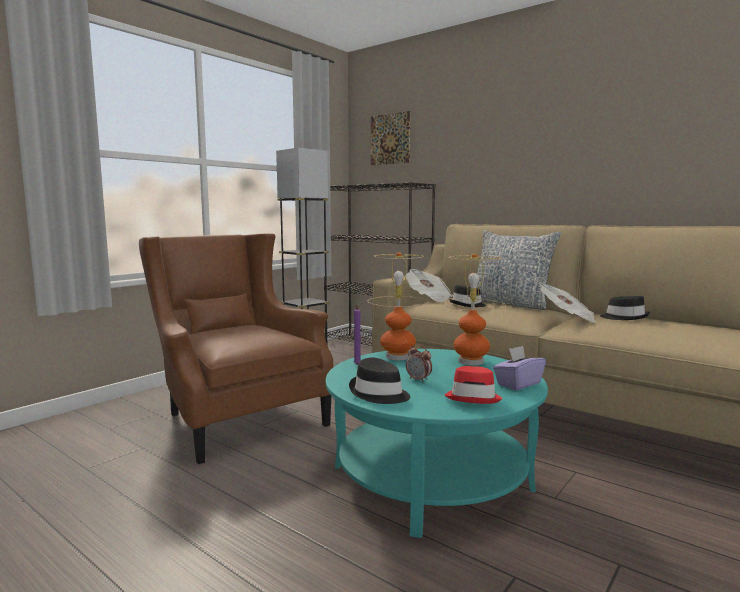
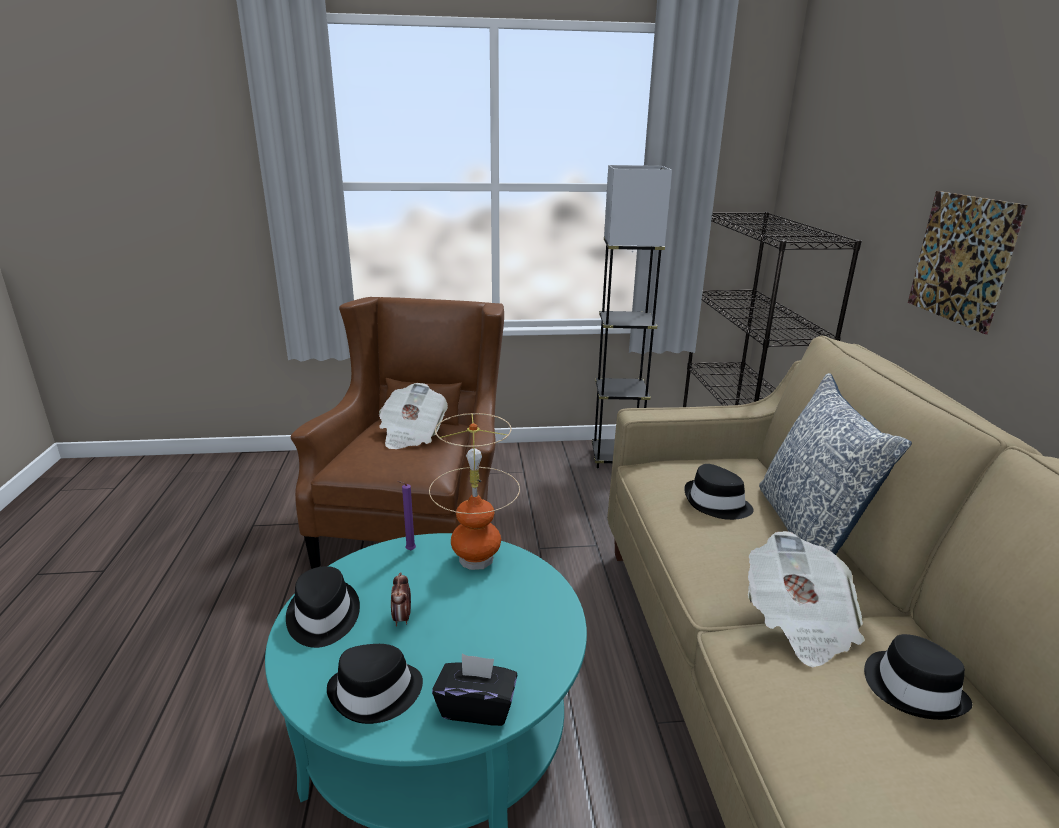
camera: 45 degrees right, 15 degrees up
(390, 139) = (830, 136): picture -> picture (961, 259)
(428, 298) = (704, 460): newspaper -> newspaper (411, 434)
(470, 361) = (529, 620): table lamp -> none
(473, 398) = (376, 693): red hat -> black hat
(518, 384) = (476, 707): purple tissue box -> black tissue box

